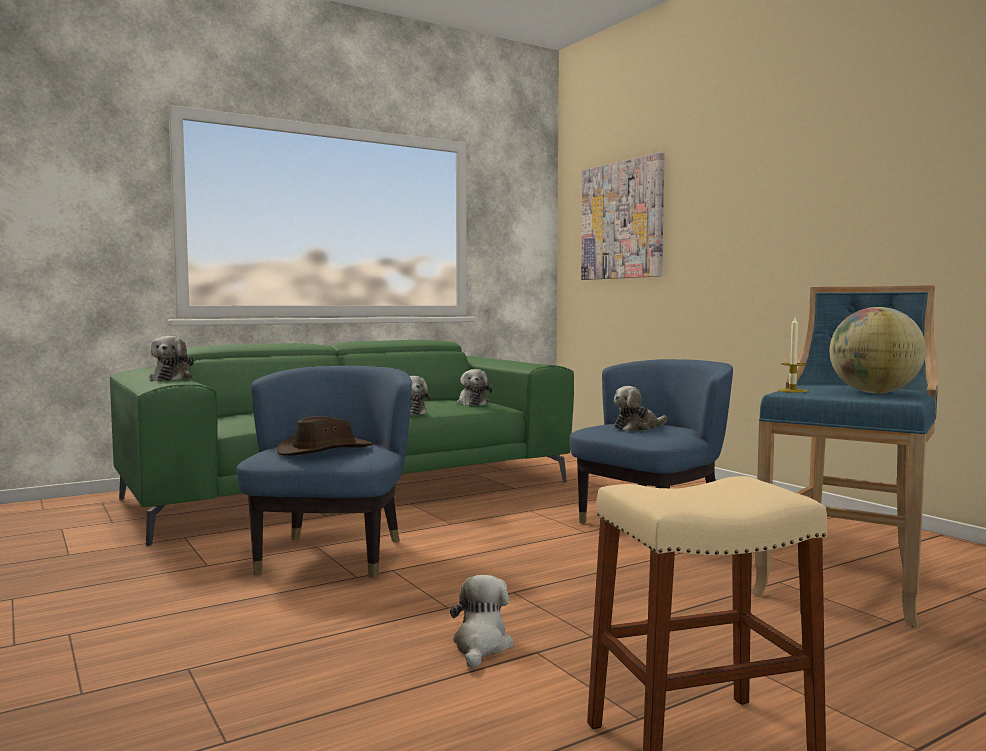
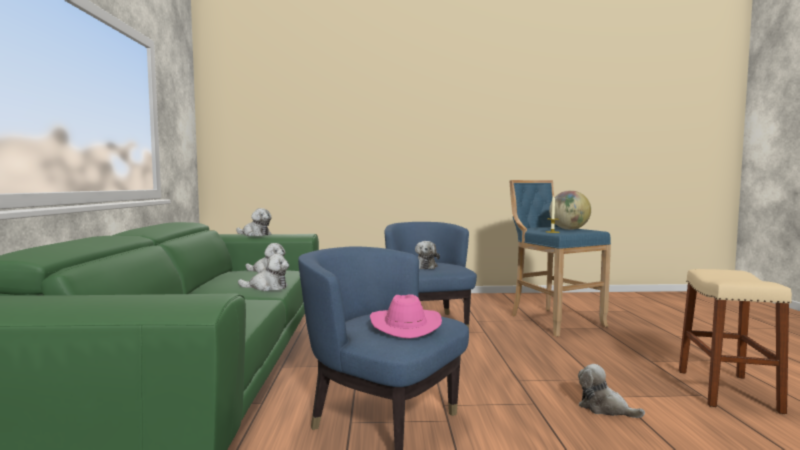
camera: 60 degrees left, 0 degrees up
(172, 378) = (145, 297): plush toy -> plush toy (255, 234)
(324, 450) = (404, 325): brown hat -> pink hat
(622, 220) = (276, 127): picture -> none

